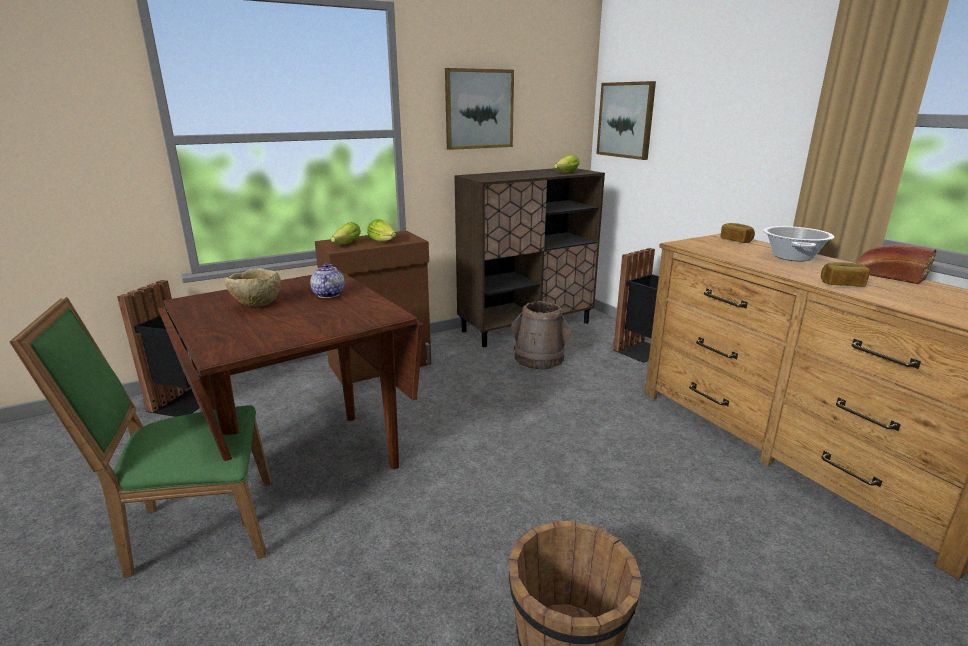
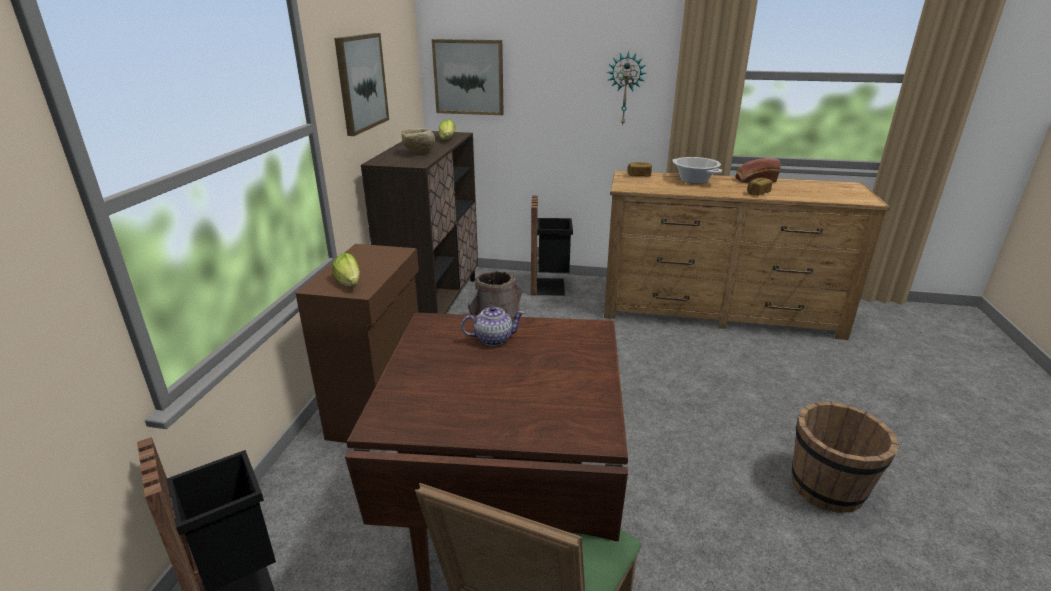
camera: 50 degrees left, 5 degrees up
(257, 305) = (468, 383): beige bowl -> beige bowl (418, 153)
(328, 294) = (493, 339): teapot -> teapot turned 135 degrees clockwise
(383, 241) = (374, 264): lettuce -> none
(765, 136) = (625, 89): none -> wall clock

